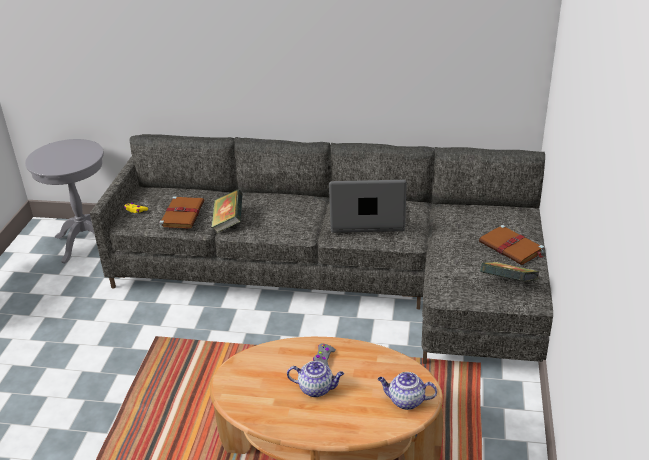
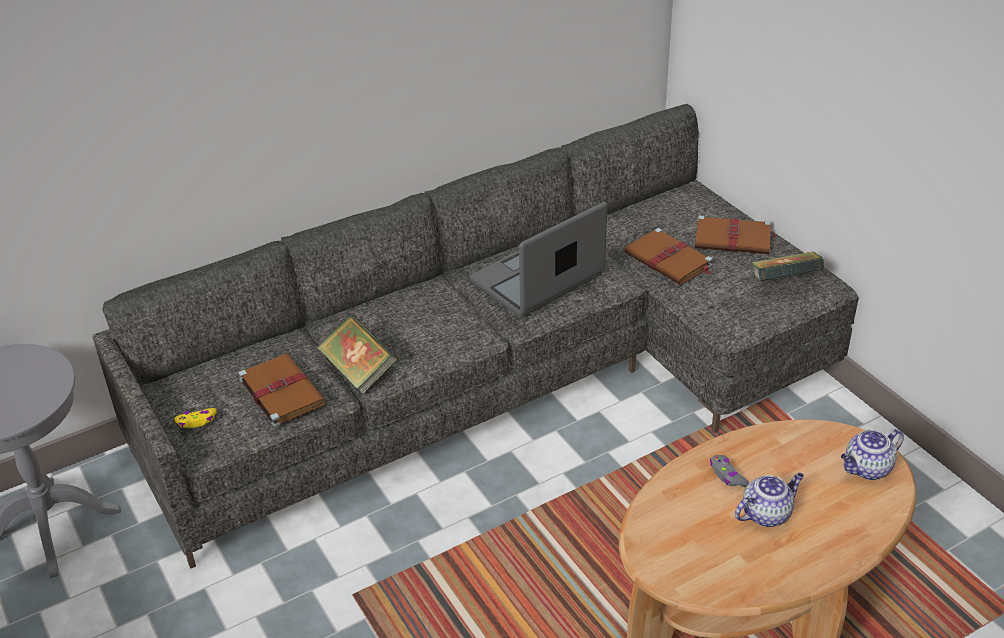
camera: 40 degrees left, 5 degrees up
(455, 242) = (669, 260): none -> brown book

